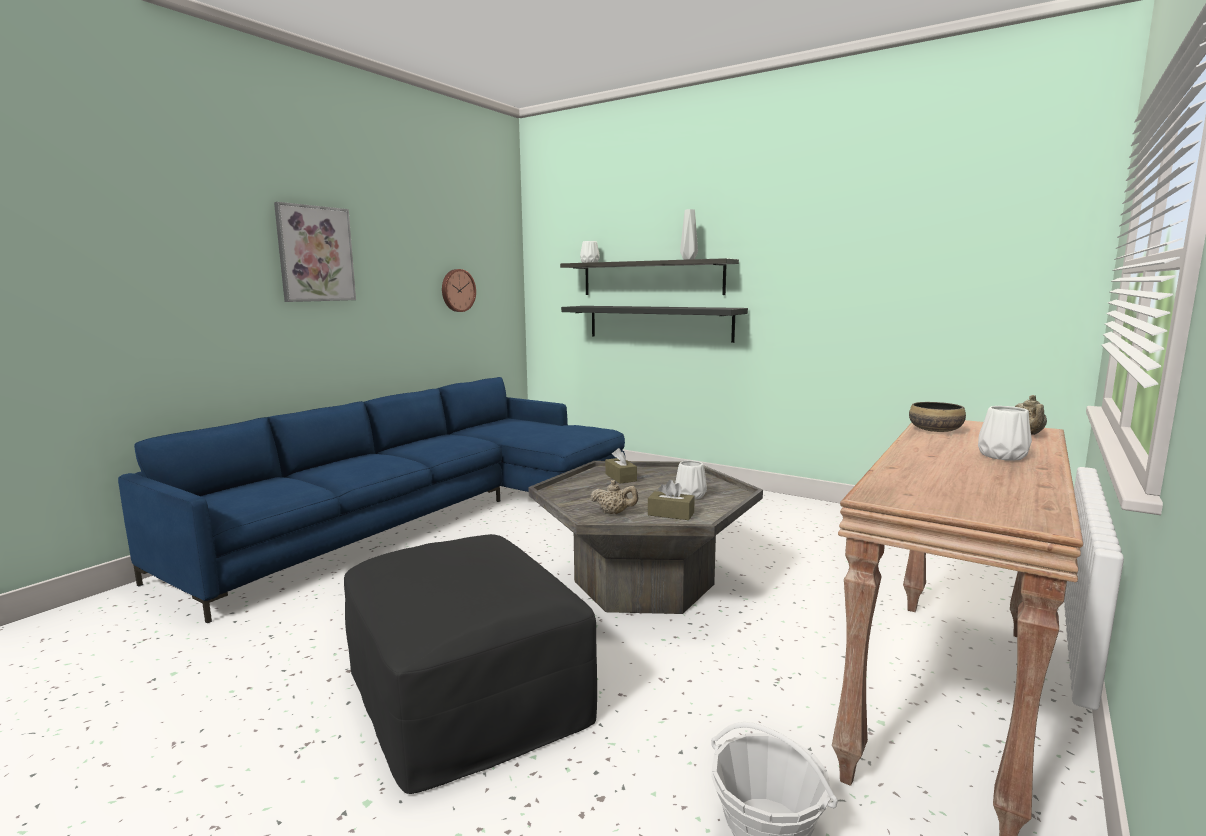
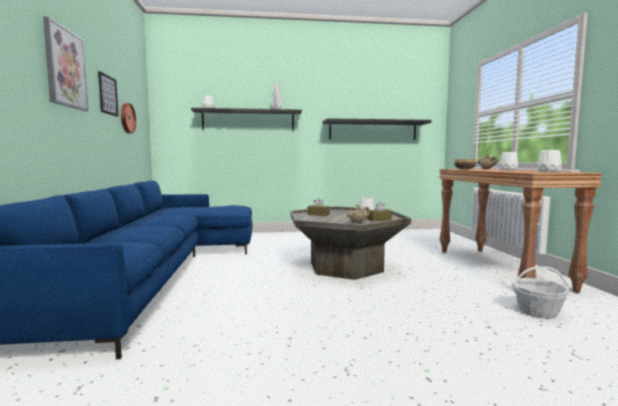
camera: 40 degrees left, 5 degrees down
(410, 267) = (108, 95): none -> picture
(465, 690) = (365, 321): black ottoman -> none
(659, 323) = (254, 145): black shelf -> black shelf (372, 130)
(958, 498) = (548, 172): none -> white vase

